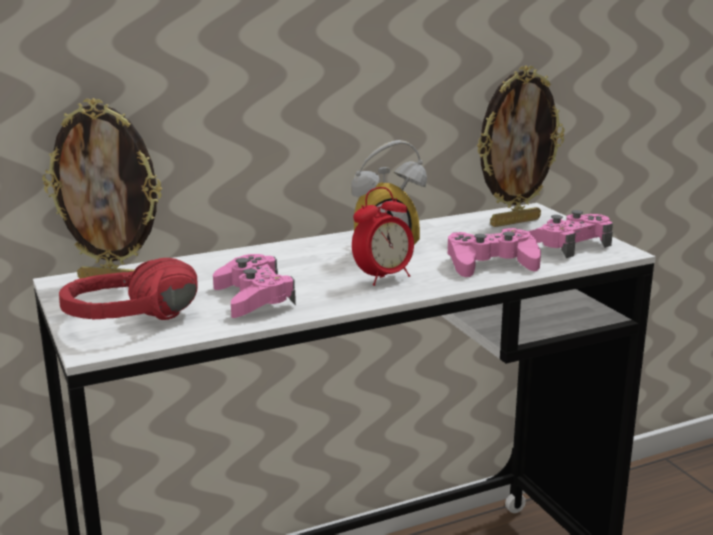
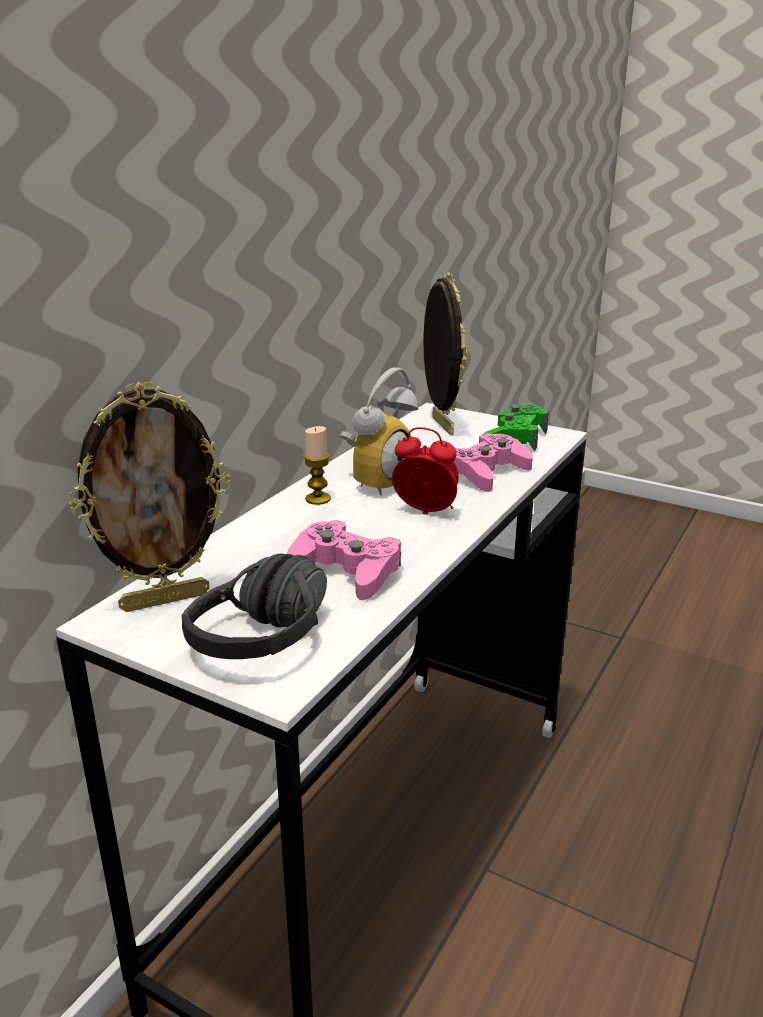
camera: 35 degrees left, 5 degrees up
(138, 326) = (284, 644): red headphones -> black headphones
(317, 249) = (318, 499): none -> candle
(383, 278) = (426, 512): alarm clock -> alarm clock turned 90 degrees counterclockwise
(514, 222) = (440, 426): picture frame -> picture frame turned 45 degrees counterclockwise
(568, 245) = (515, 438): pink game controller -> green game controller

